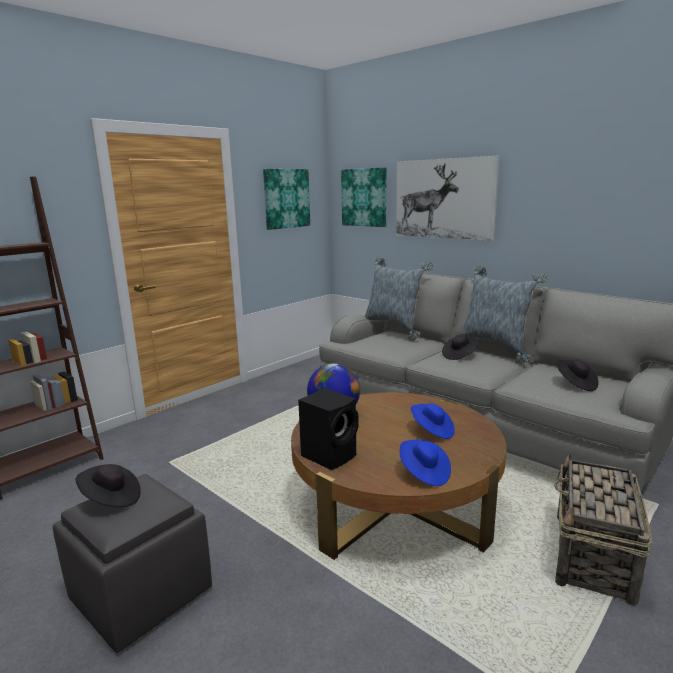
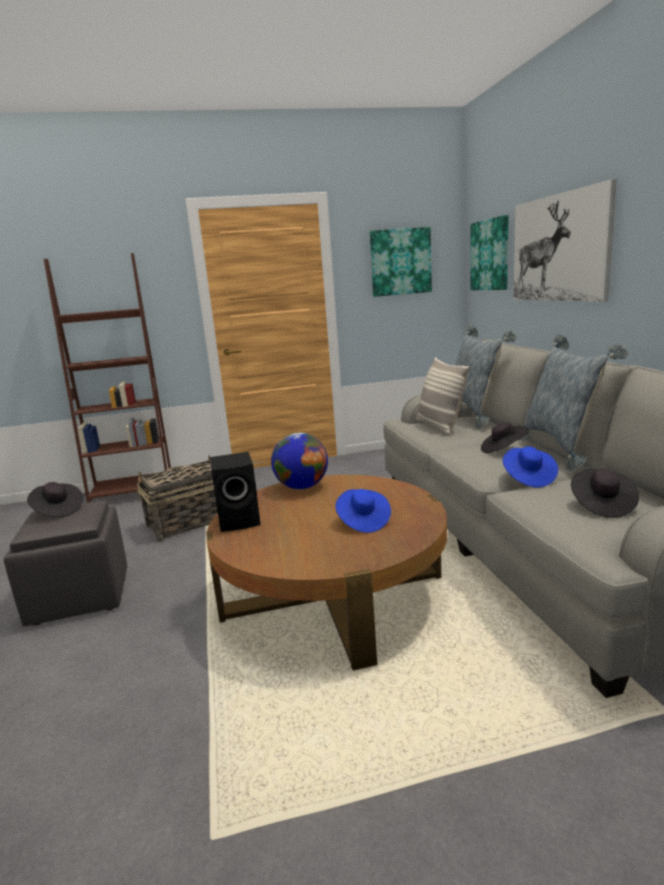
camera: 35 degrees right, 0 degrees up
(380, 343) = (439, 426): none -> pillow
(424, 473) = (287, 556): blue hat -> blue hat (528, 478)
(592, 557) = (471, 728): basket -> basket (189, 522)

